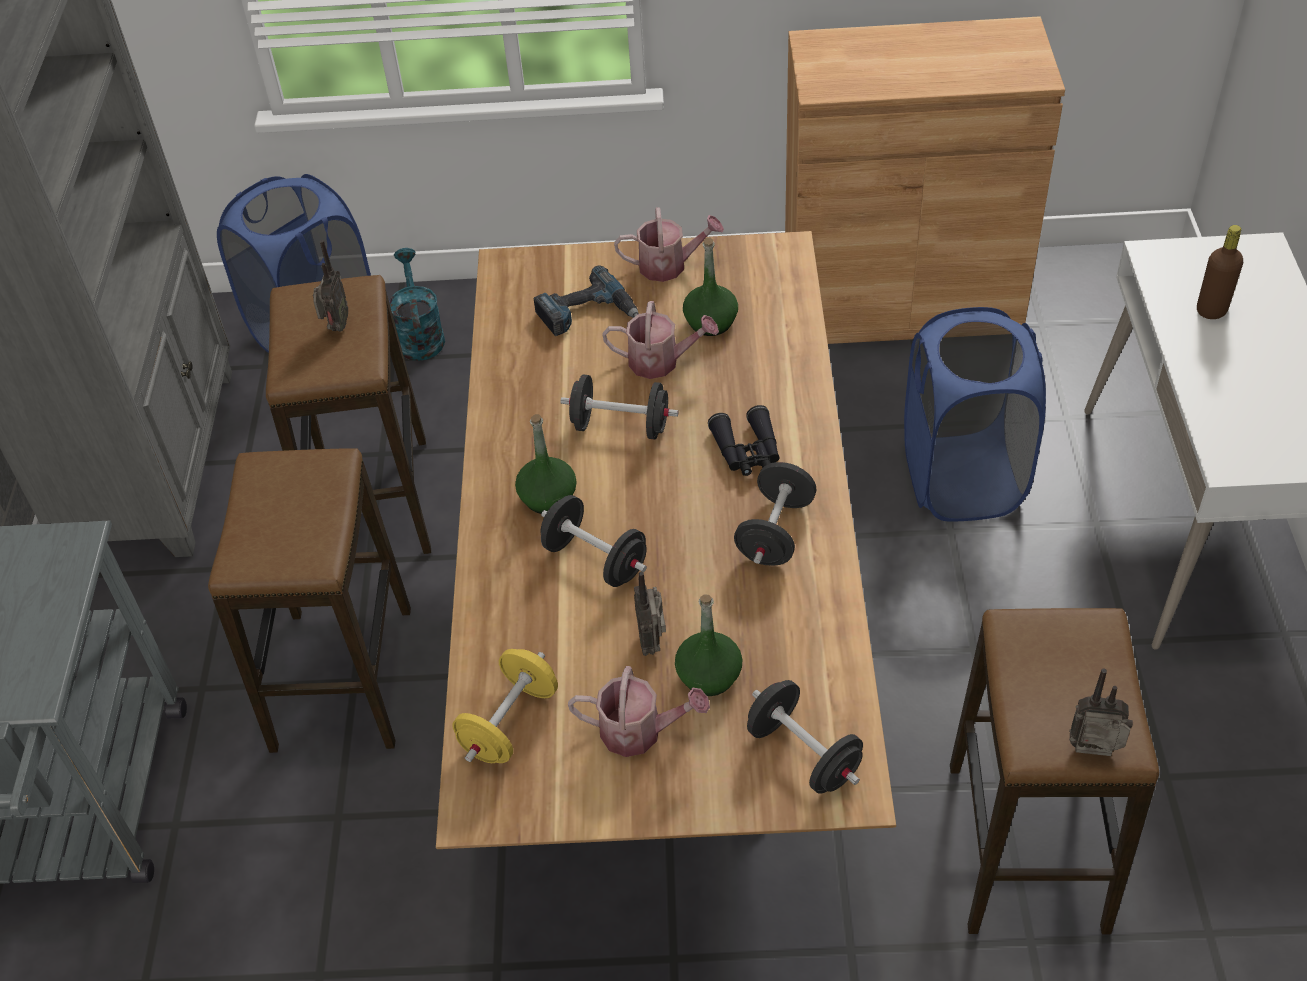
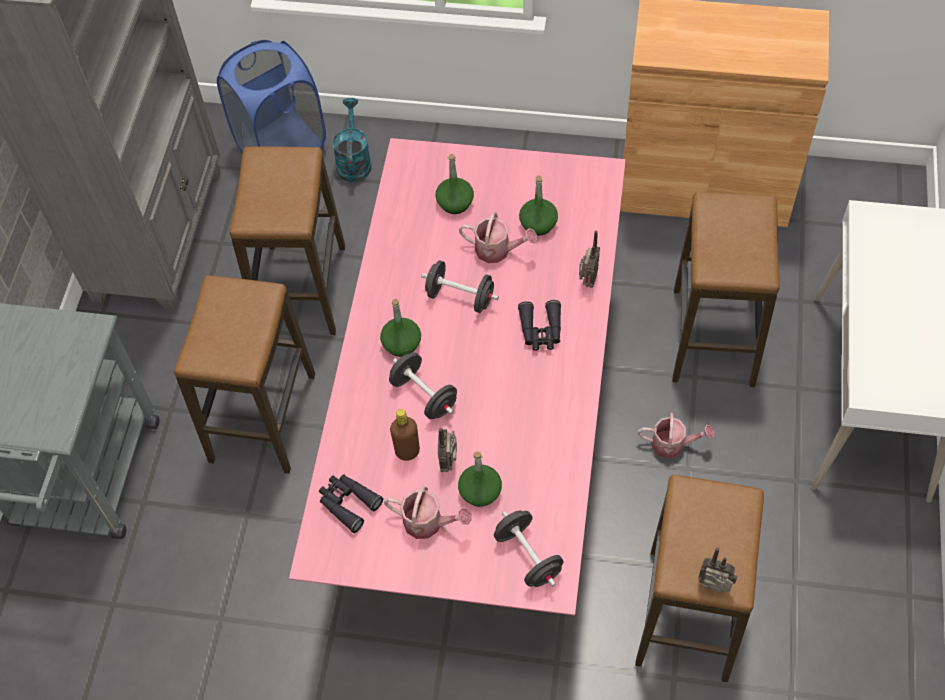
camera: 10 degrees right, 10 degrees up
(336, 327) = (283, 186): radio -> radio (587, 281)
(509, 723) = (348, 503): yellow dumbbell -> black binoculars
(587, 313) = (455, 203): power drill -> green bottle
(666, 662) = (478, 442): brown dining table -> pink dining table
(669, 265) = (519, 172): watering can -> watering can (673, 444)
(775, 533) = (545, 395): black dumbbell -> none
(962, 479) = (713, 337): blue laundry basket -> stool
(1211, 310) = (894, 268): brown bottle -> brown bottle (407, 451)

